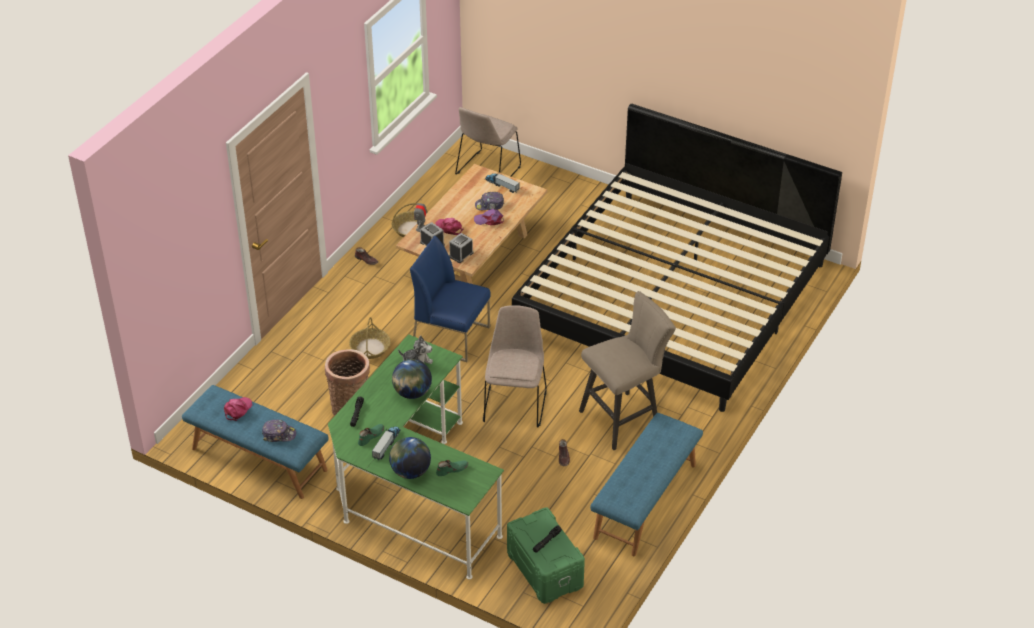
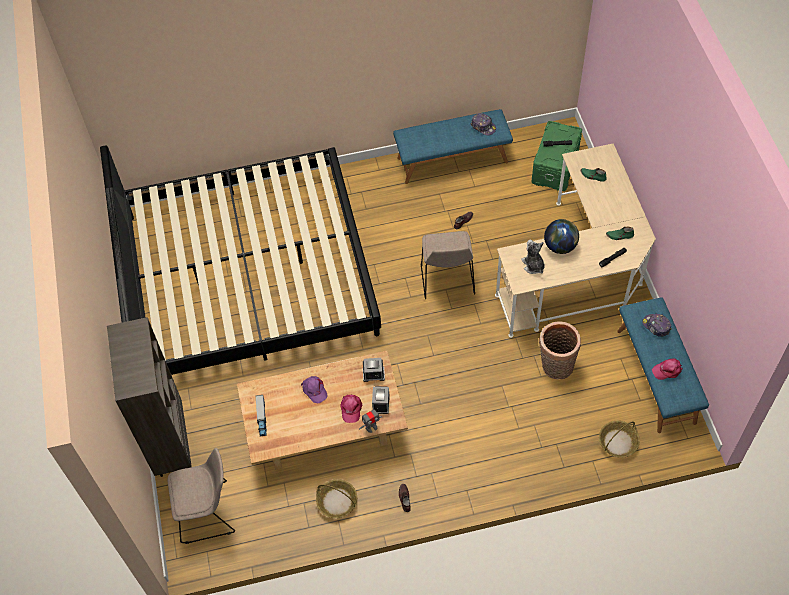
camera: 130 degrees left, 15 degrees up
(370, 348) = (491, 407): basket -> basket (618, 442)
(386, 445) = (615, 222): toy truck -> none
(410, 471) = (619, 193): globe -> none
(412, 491) = (578, 272): green desk -> beige desk
(452, 336) = (425, 368): blue chair -> none
(489, 205) = (296, 405): cap -> cap (483, 126)
(515, 404) = (447, 280): beige chair -> beige chair turned 60 degrees counterclockwise
(563, 181) = (171, 445): none -> brown bookcase
(624, 418) = (396, 216): beige stool -> none

